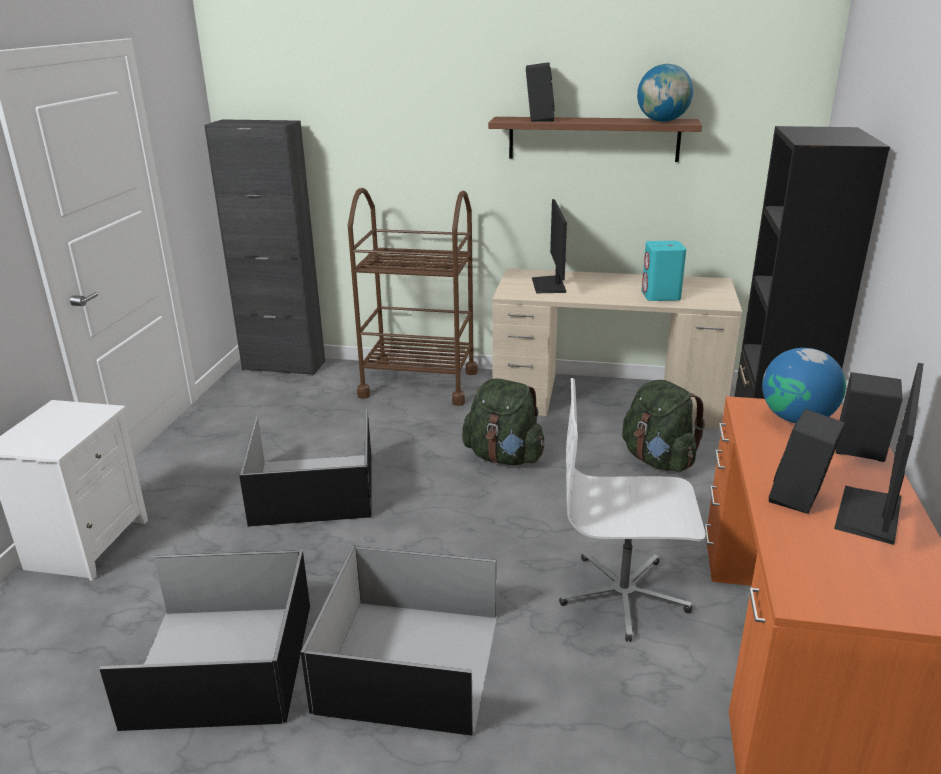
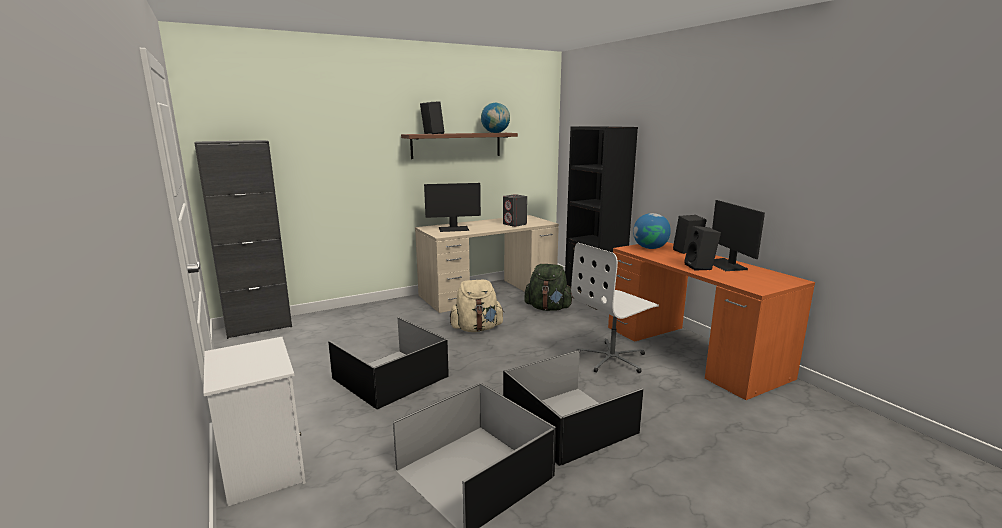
camera: 40 degrees left, 10 degrees down
(419, 384) = (374, 312): brown cart -> none
(504, 457) = (476, 329): green backpack -> beige backpack
(550, 285) = (454, 229): monitor -> monitor turned 60 degrees counterclockwise
(660, 296) = (515, 224): turquoise speaker -> grey speaker

